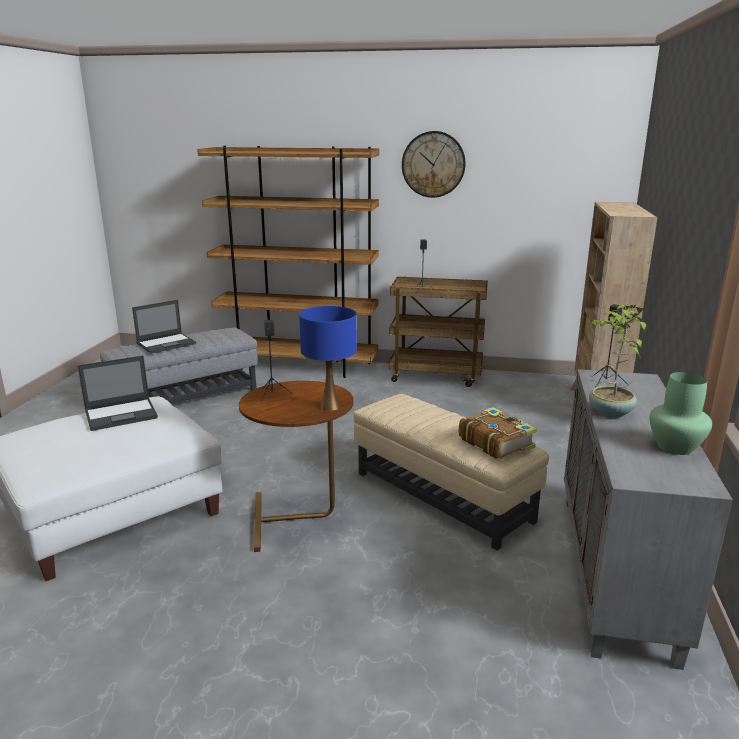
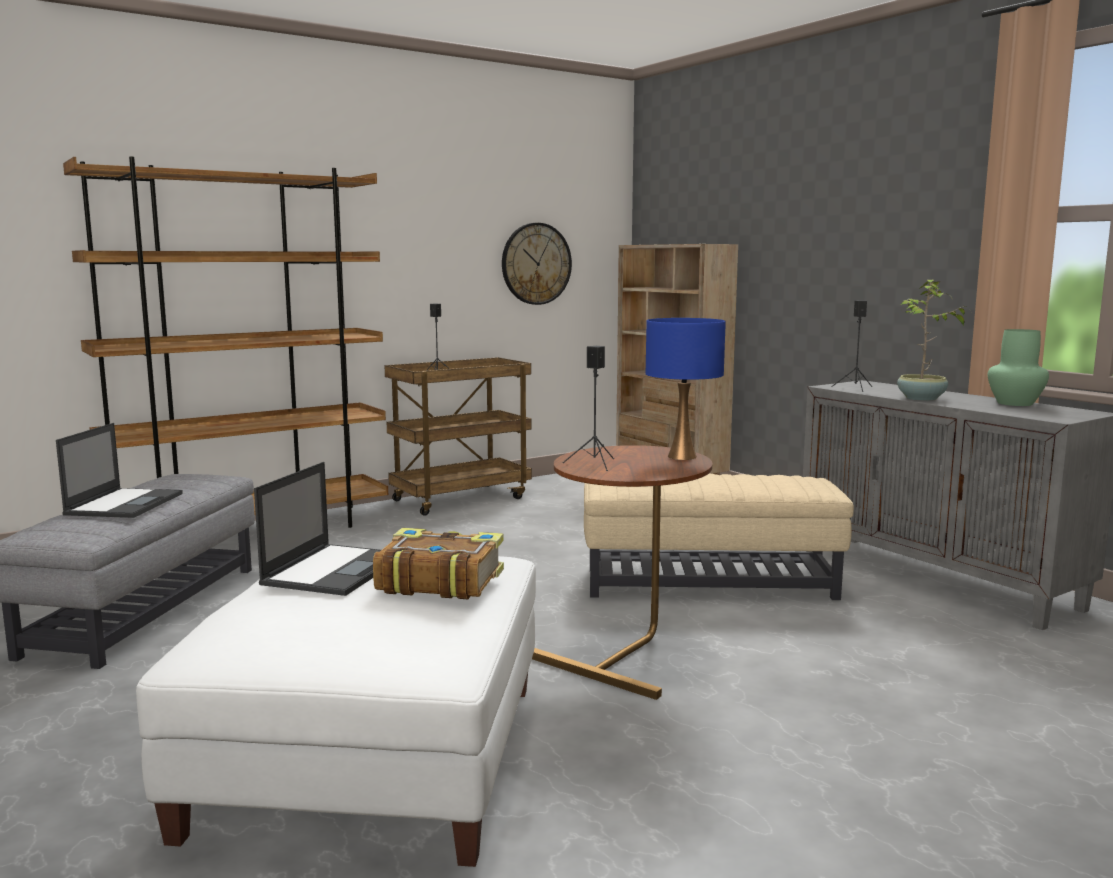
camera: 45 degrees left, 10 degrees down
(433, 164) = (419, 203): wall clock -> wall clock (536, 264)
(495, 442) = (789, 479): book -> book (439, 581)

